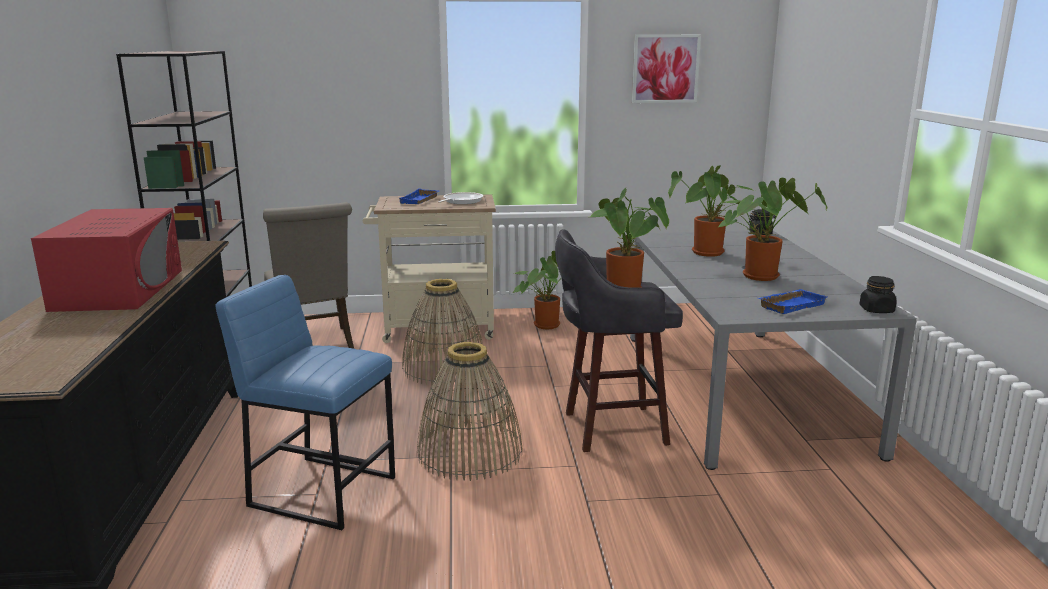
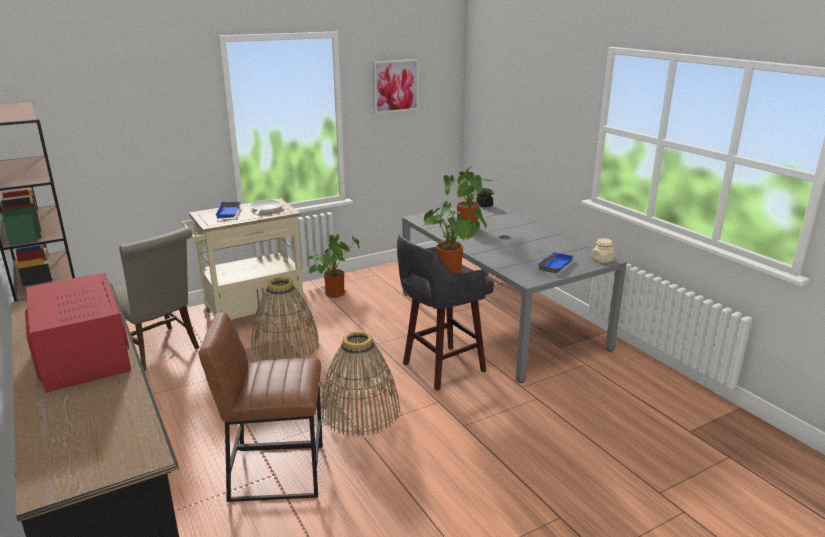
camera: 25 degrees left, 5 degrees up
(321, 491) = (275, 472): blue chair -> brown chair
(762, 275) = (517, 243): potted plant -> none
(876, 310) = (602, 260): black jar -> beige jar

